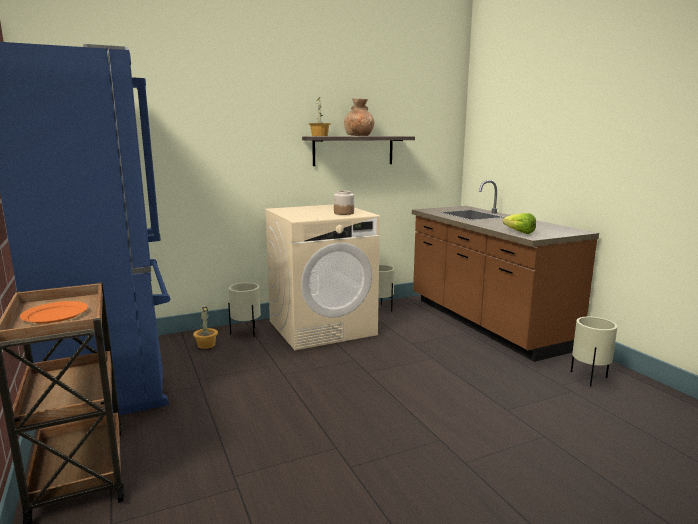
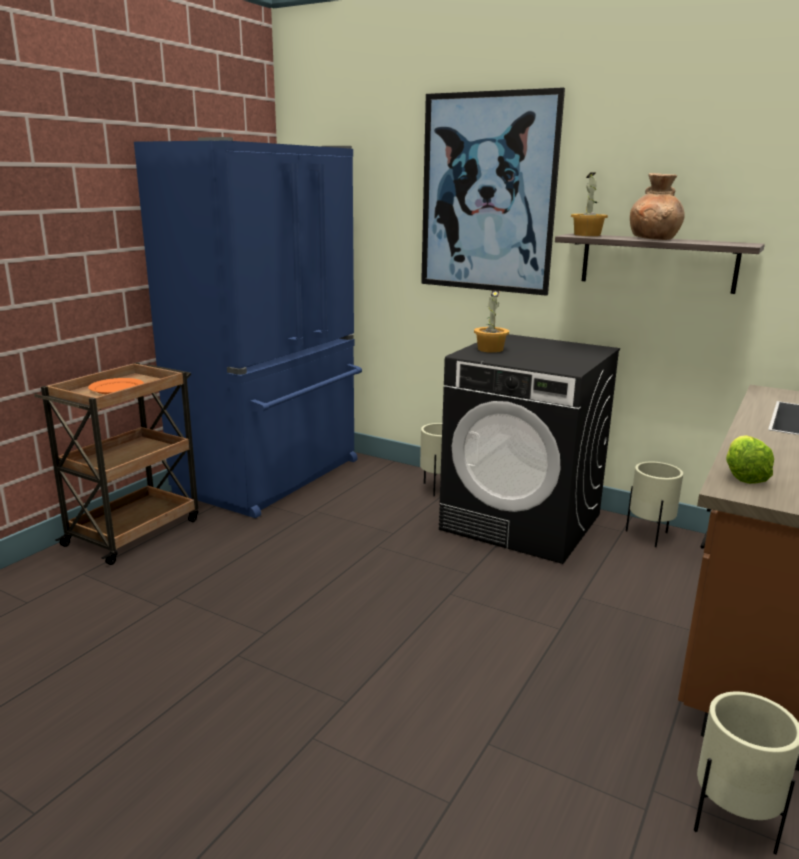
camera: 55 degrees right, 5 degrees up
(206, 345) = (384, 483): potted plant -> potted plant (490, 349)
(242, 111) = (488, 194): none -> picture
(322, 328) = (522, 522): beige washing machine -> black washing machine
(343, 213) = (550, 361): jar -> none

